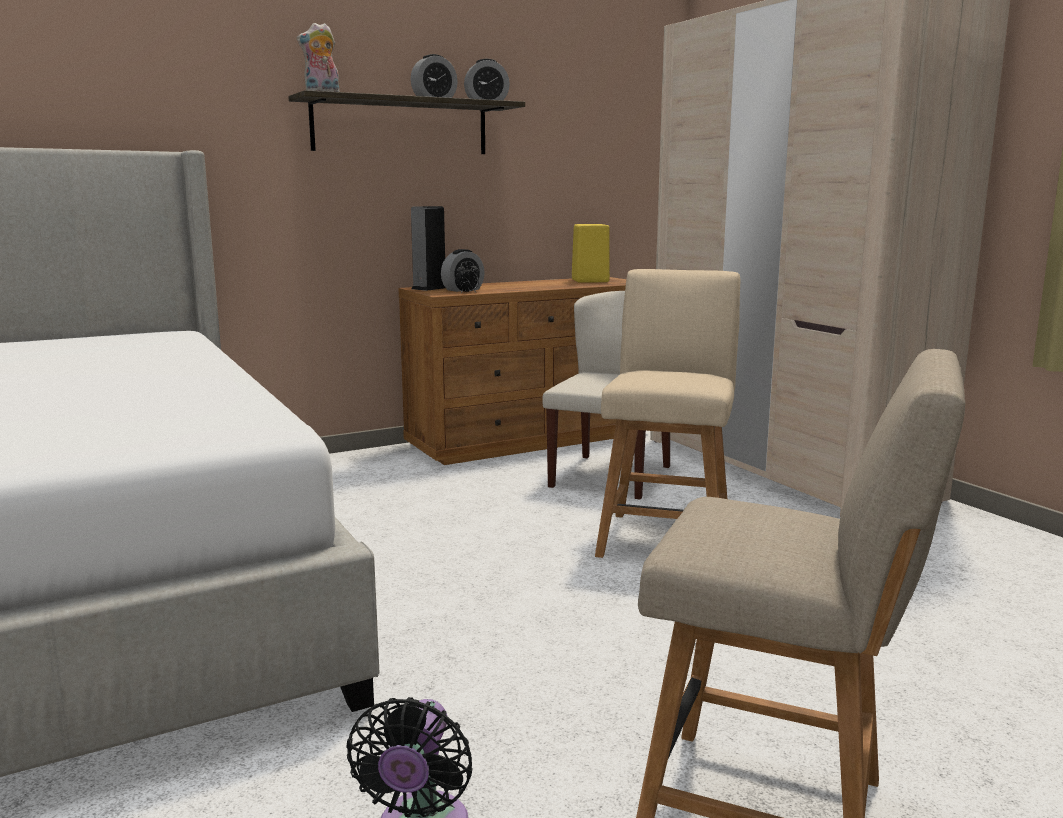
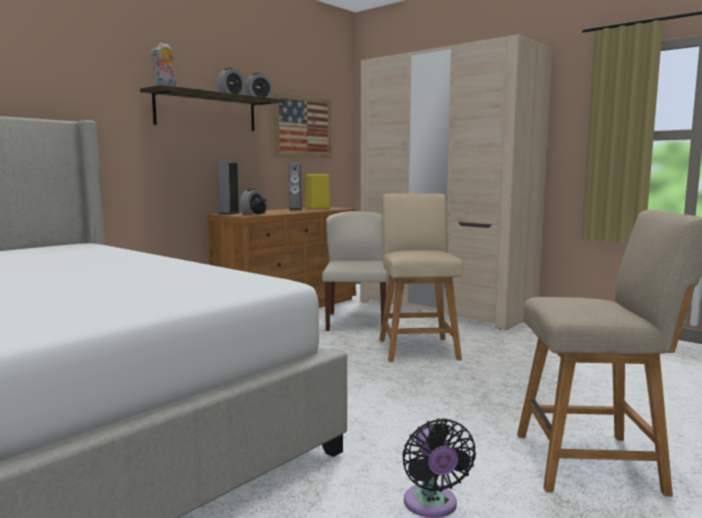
camera: 20 degrees left, 5 degrees down
(550, 282) = (295, 209): none -> speaker
(578, 144) = (303, 127): none -> picture

